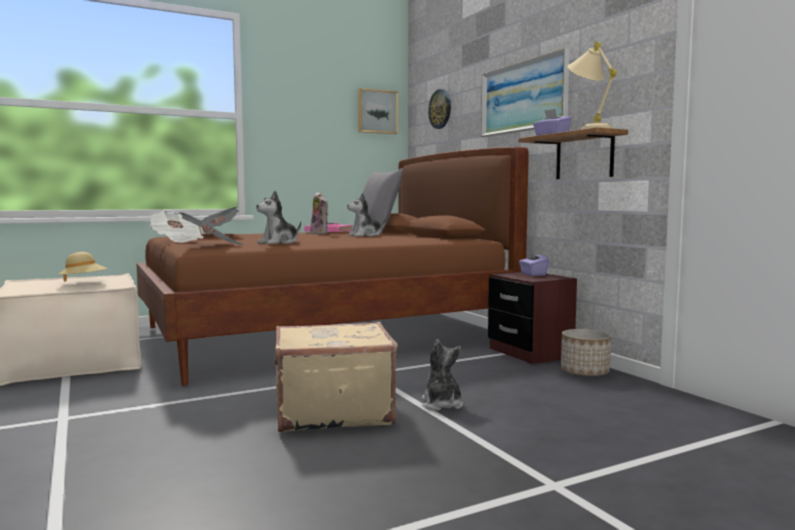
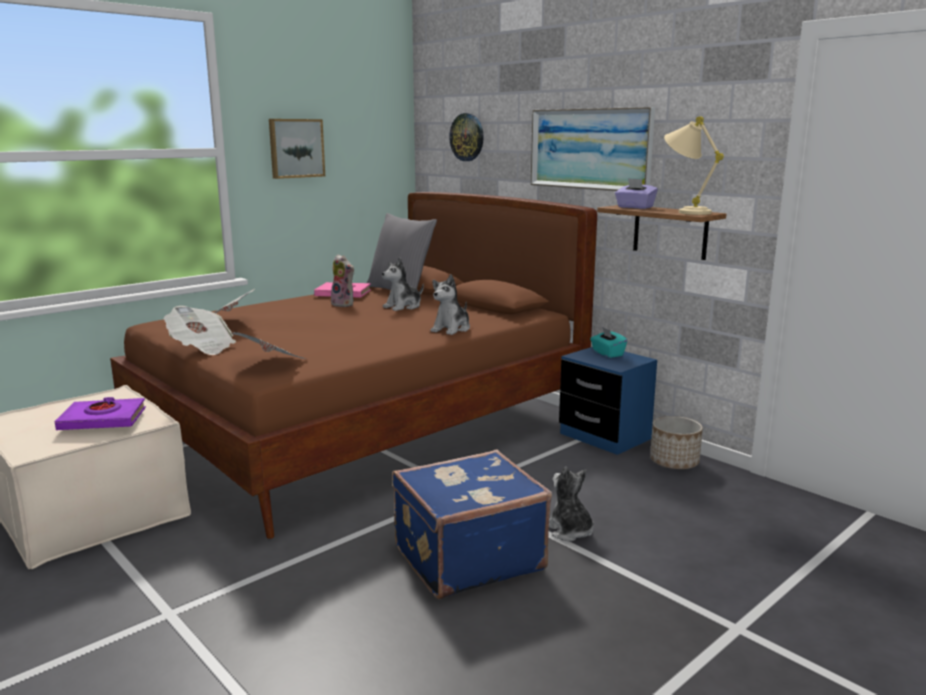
camera: 15 degrees left, 10 degrees up
(83, 282) = (103, 420): beige hat -> purple book
(279, 243) = (339, 346): plush toy -> plush toy (451, 329)
(332, 411) = (466, 557): beige suitcase -> blue suitcase
(377, 112) = (380, 132): picture -> picture (296, 148)
(530, 353) = (604, 436): brown nightstand -> blue nightstand
(533, 274) = (607, 353): purple tissue box -> turquoise tissue box

